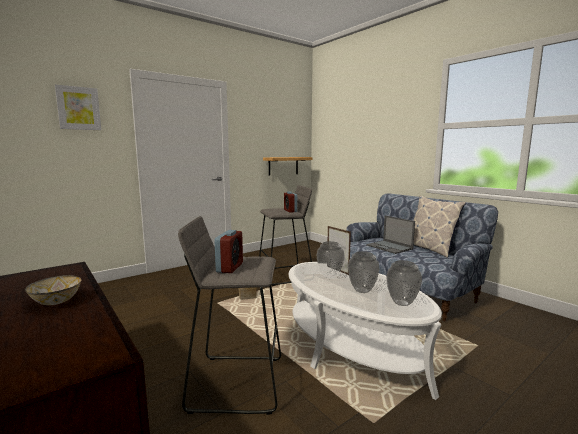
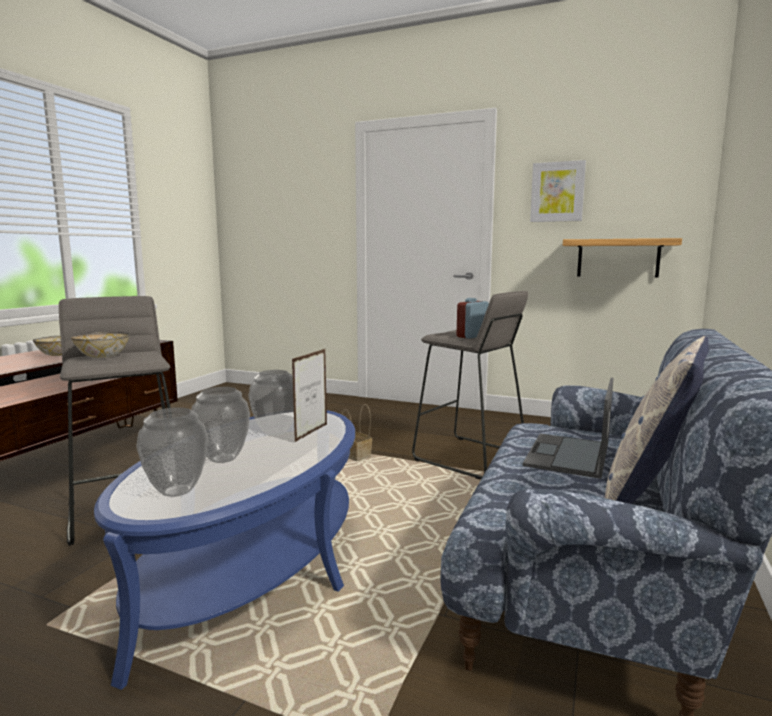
camera: 60 degrees right, 0 degrees up
(78, 108) = (302, 182): picture -> picture (557, 192)
(230, 267) = (103, 356): alarm clock -> bowl
(352, 347) = (254, 567): white coffee table -> blue coffee table

